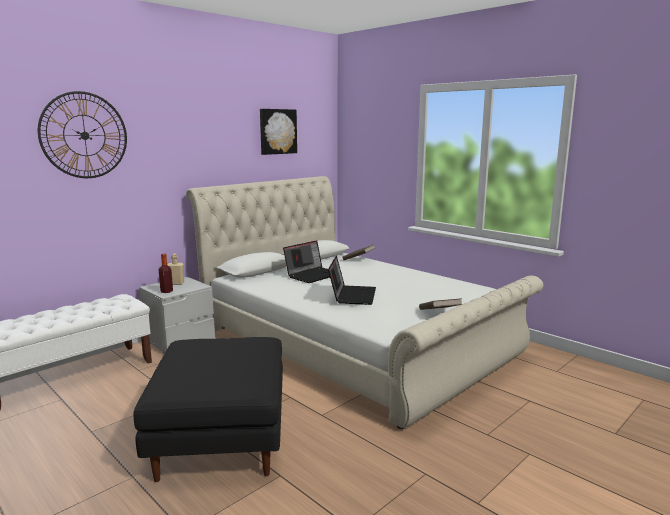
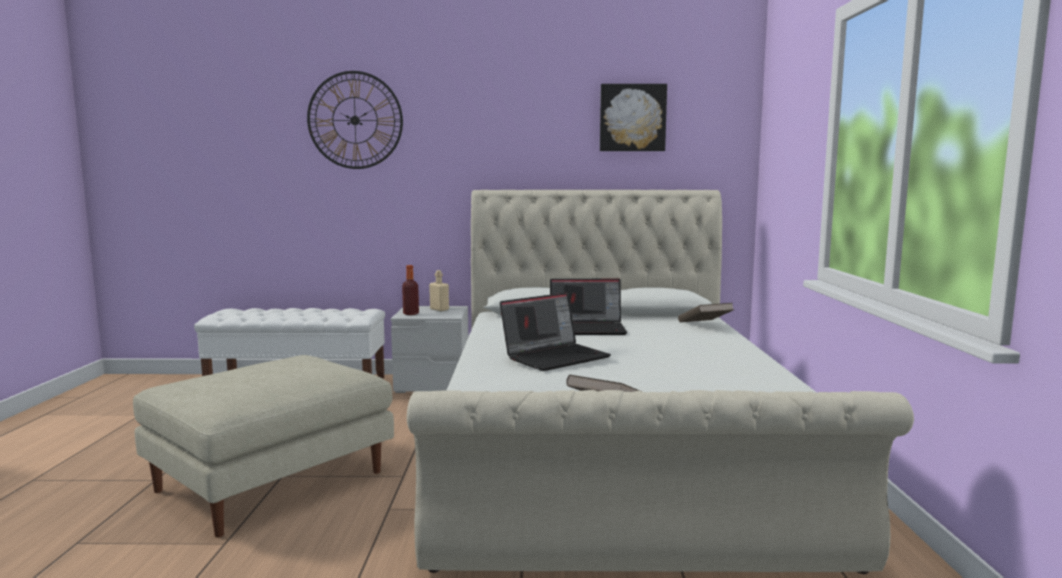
camera: 45 degrees right, 5 degrees down
(221, 435) = (273, 480): black ottoman -> beige ottoman

